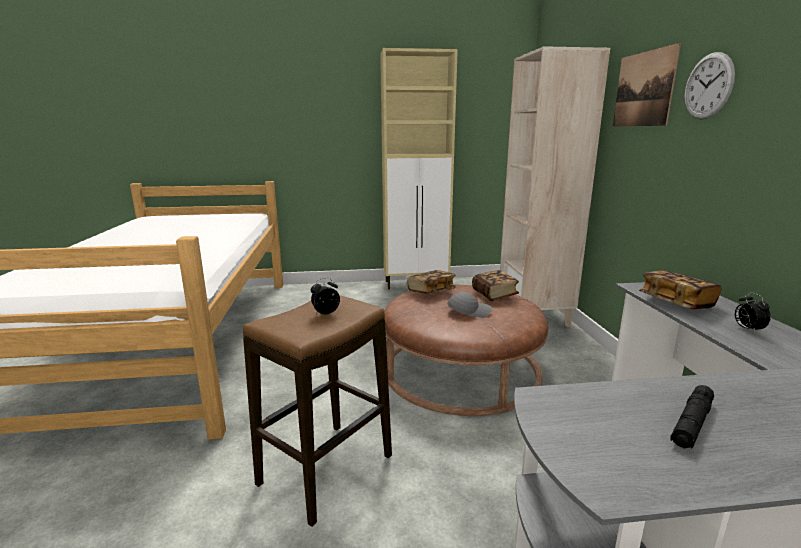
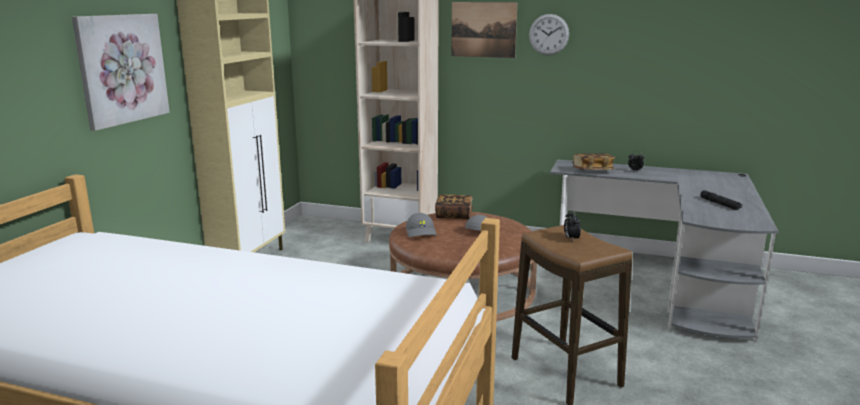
camera: 65 degrees left, 0 degrees up
(323, 122) = (121, 69): none -> picture
(431, 291) = (421, 232): book -> grey cap

